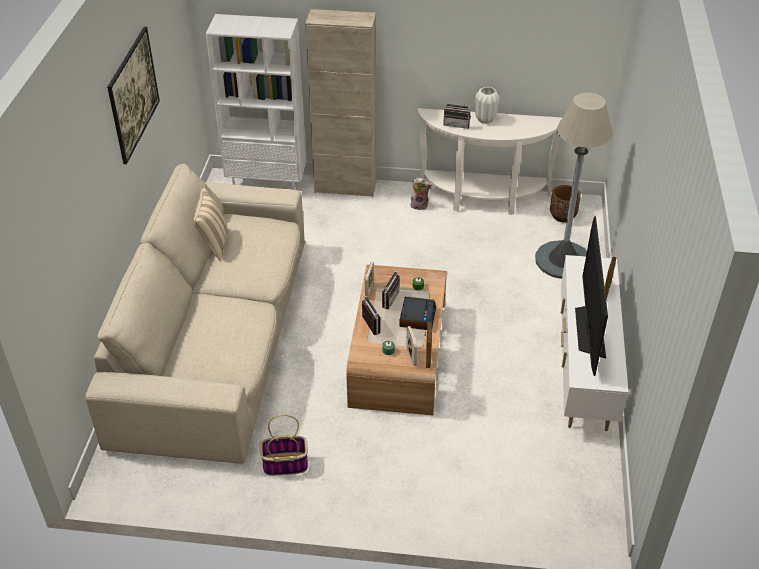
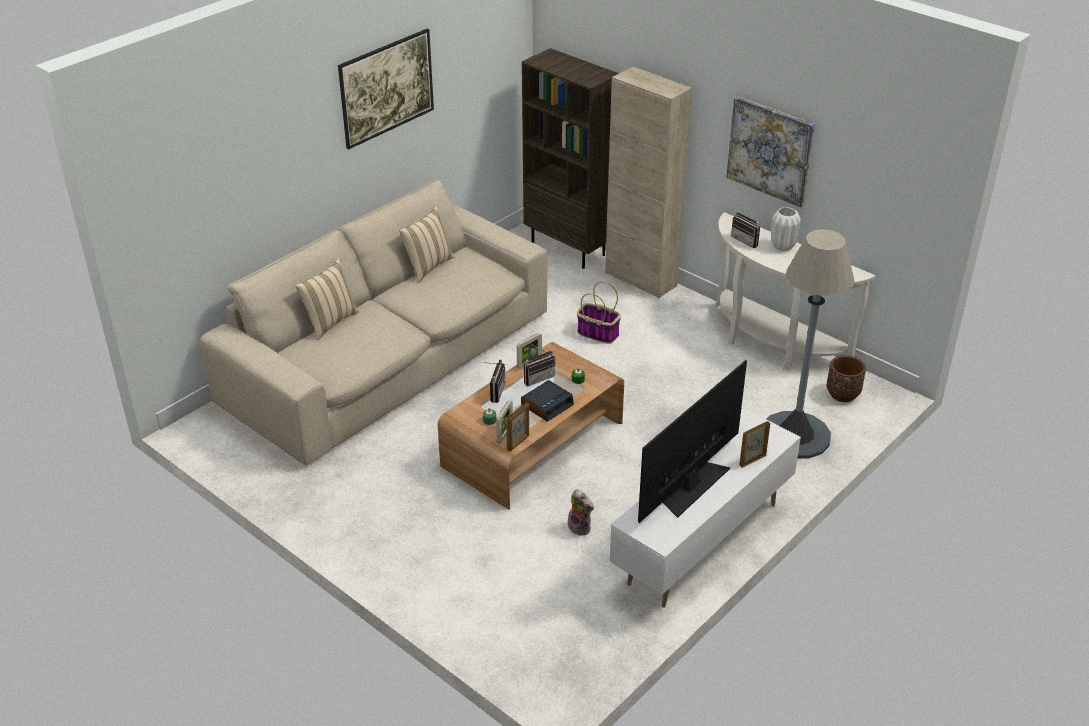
camera: 35 degrees right, 5 degrees down
(181, 329) = (329, 322): none -> beige pillow
(267, 184) = (569, 249): white bookcase -> brown bookcase
(284, 464) = (340, 484): basket -> basket (597, 333)
(420, 205) = (698, 324): plush toy -> plush toy (581, 527)
(458, 46) = (770, 150): none -> picture

